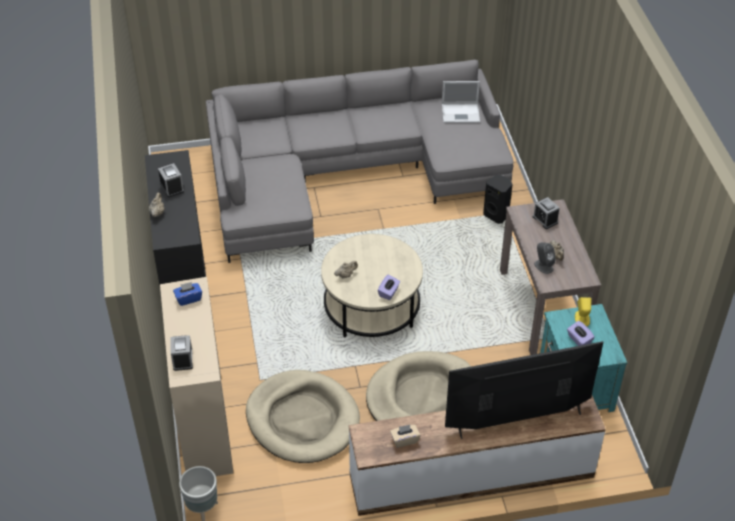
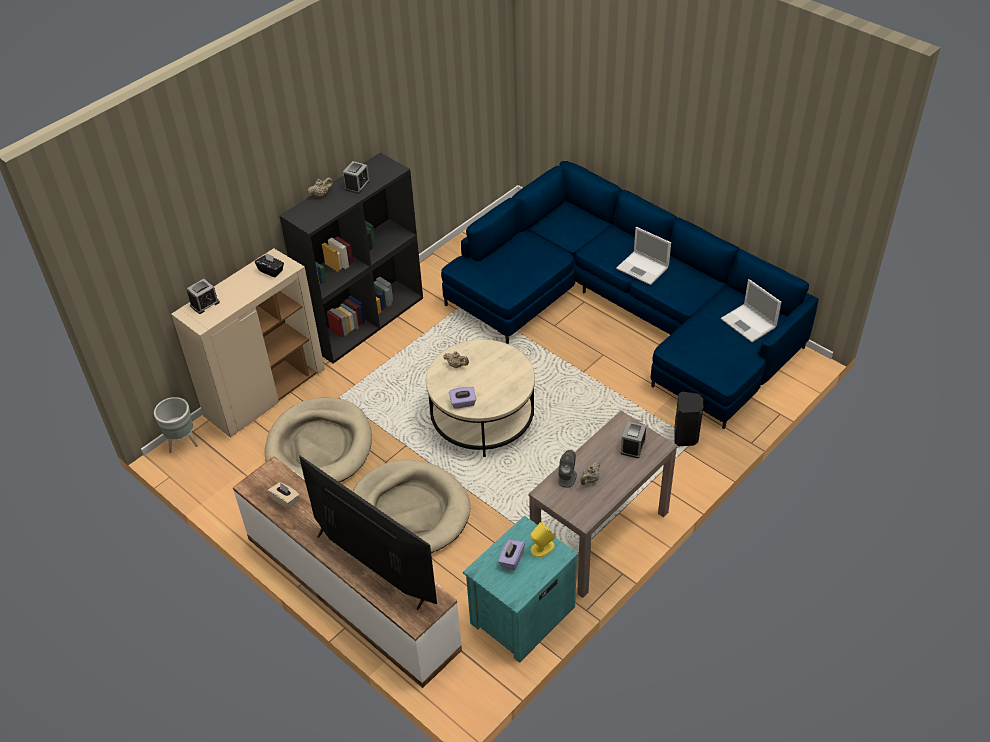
camera: 55 degrees right, 0 degrees up
(188, 298) = (271, 271): blue tissue box -> black tissue box
(347, 173) = (624, 311): grey sofa -> blue sofa
(352, 127) = (643, 268): none -> laptop

